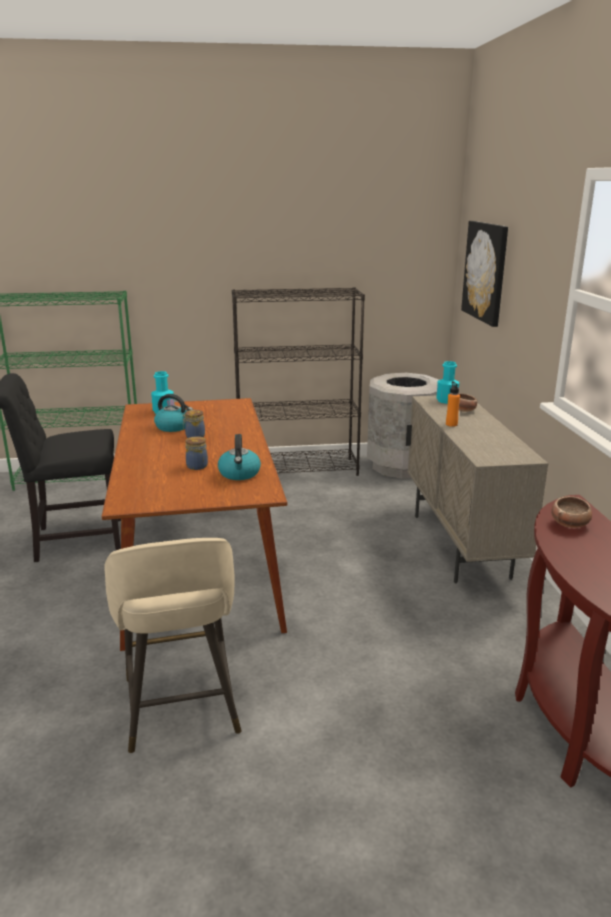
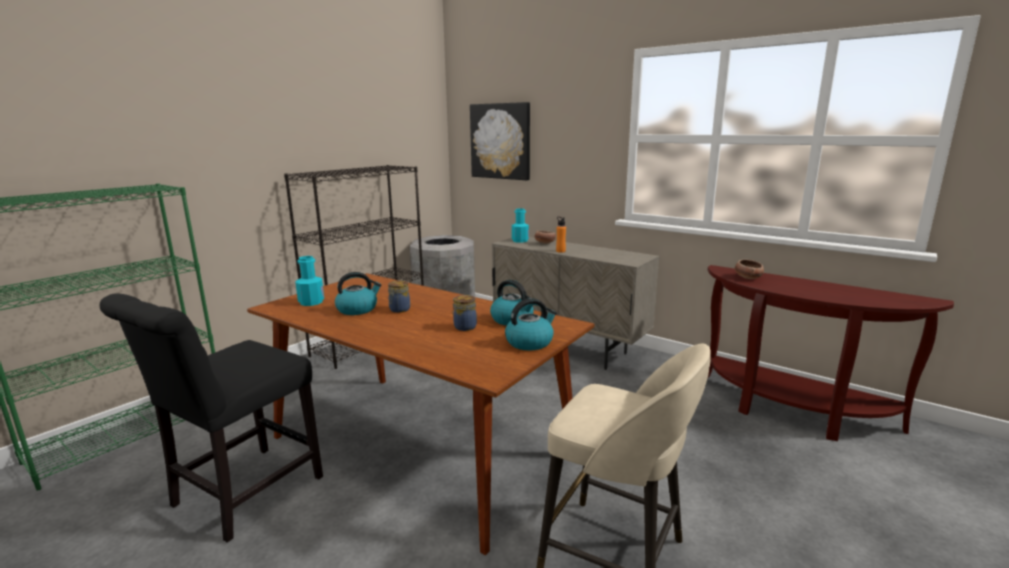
camera: 45 degrees left, 5 degrees down
(203, 495) = (530, 342): none -> kettle

